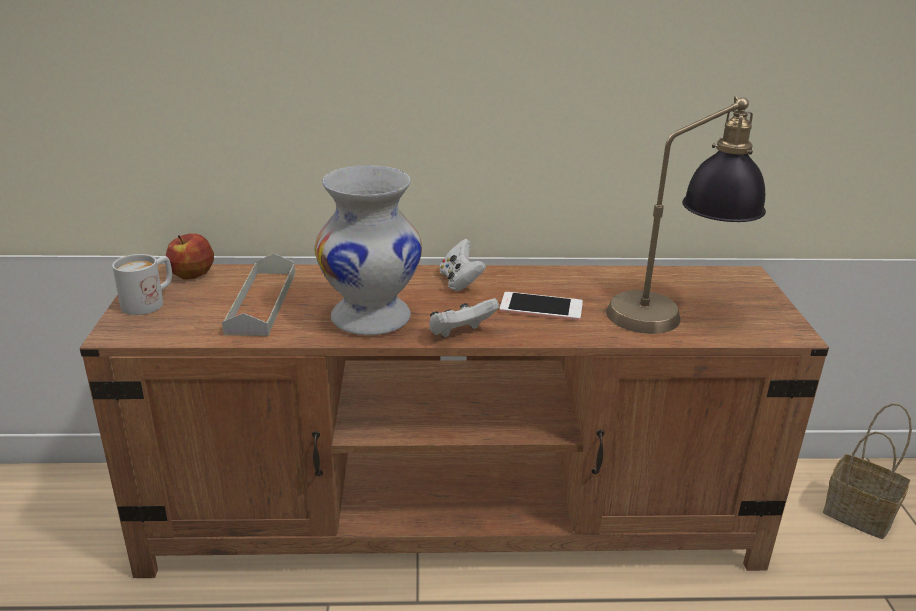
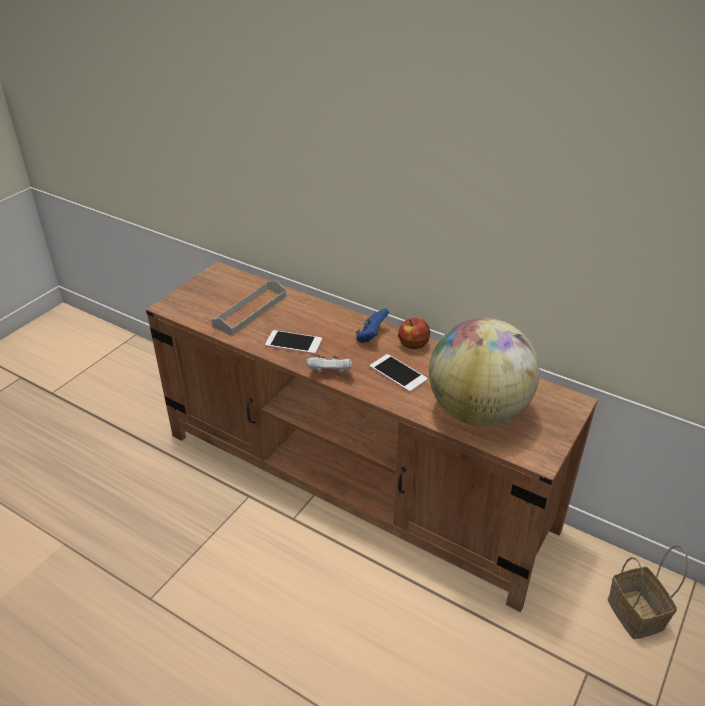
camera: 35 degrees right, 10 degrees up
(150, 302) = (198, 291): white mug -> none
(192, 275) = (234, 279): apple -> apple (413, 345)
(369, 317) = (293, 343): white vase -> phone
(460, 282) = (371, 336): white game controller -> blue game controller
(674, 313) = (477, 411): table lamp -> globe

